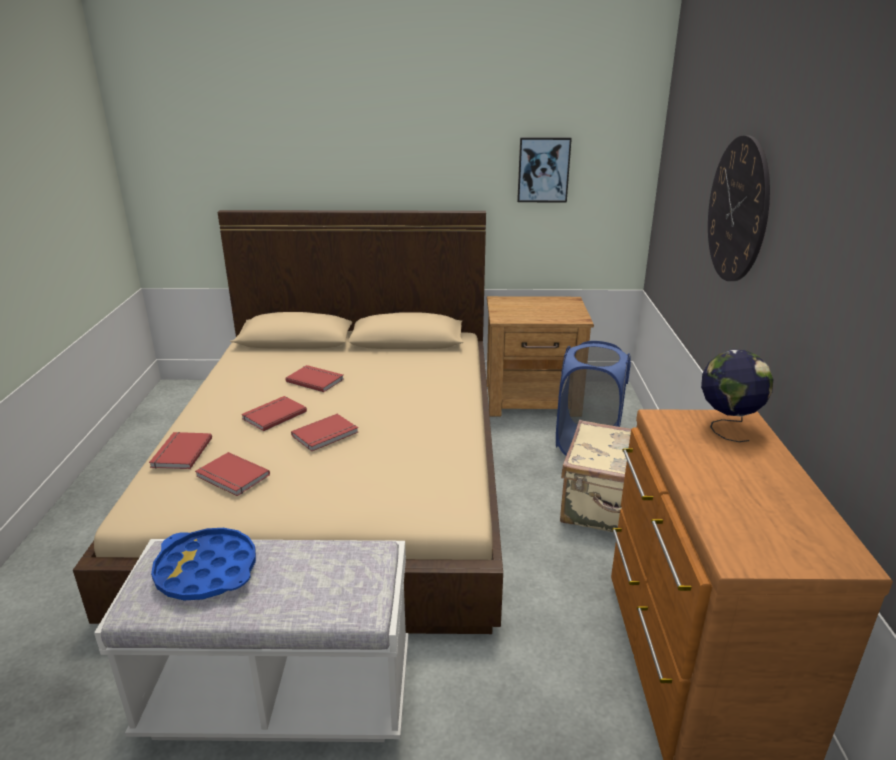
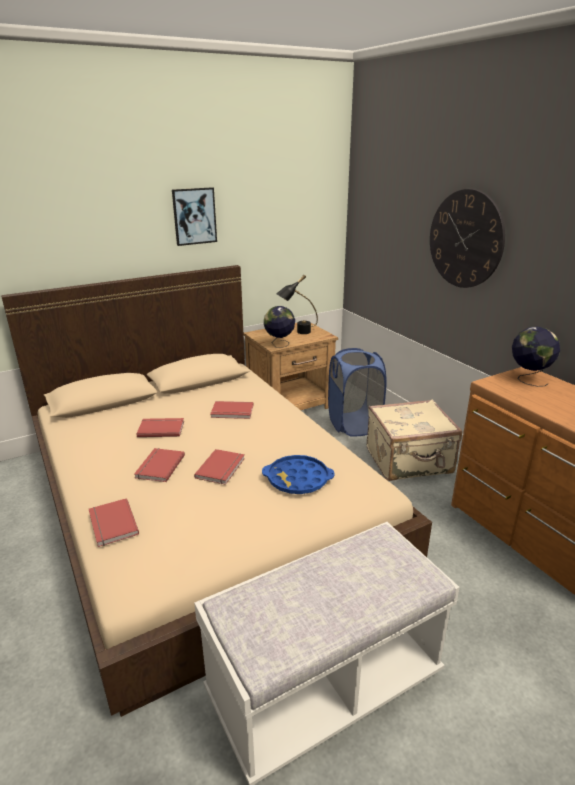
camera: 30 degrees left, 0 degrees up
(206, 571) = (285, 604): blue tray -> blue tray (298, 479)
(231, 477) = (184, 527): red book -> red book (232, 412)
(509, 318) = (279, 345): none -> globe
(543, 169) = (274, 228): picture -> picture (194, 216)
(549, 308) = (297, 332): none -> black table lamp

